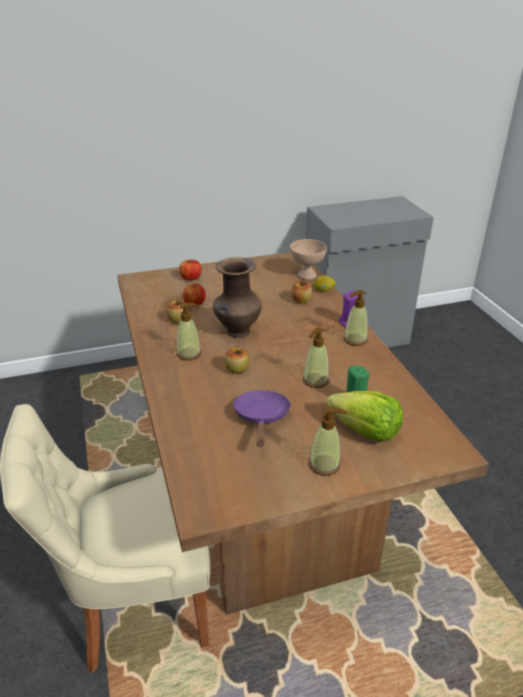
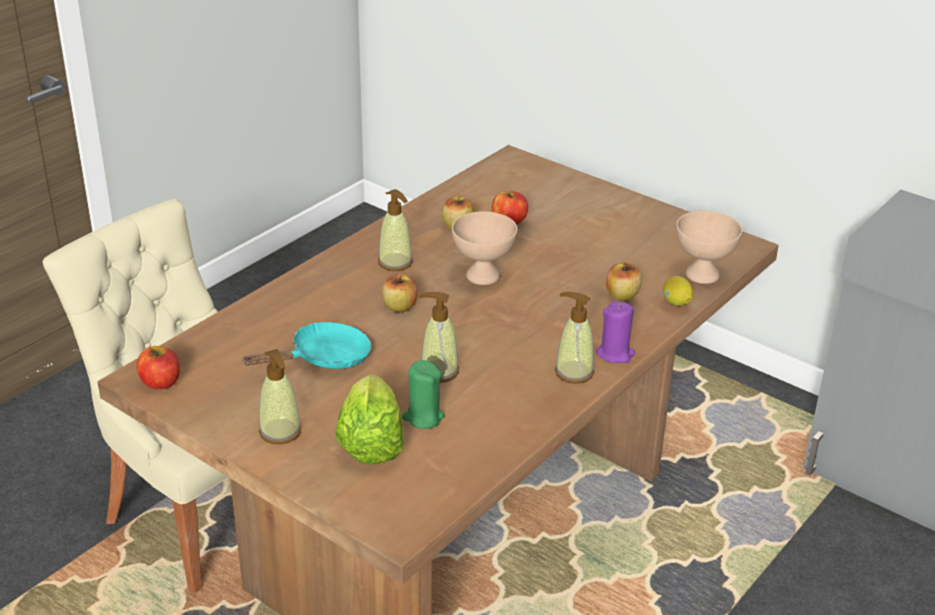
camera: 55 degrees right, 0 degrees up
(191, 278) = (568, 193): apple -> apple (161, 382)
(237, 332) = (481, 276): brown vase -> beige bowl
(262, 418) = (324, 359): purple frying pan -> turquoise frying pan

